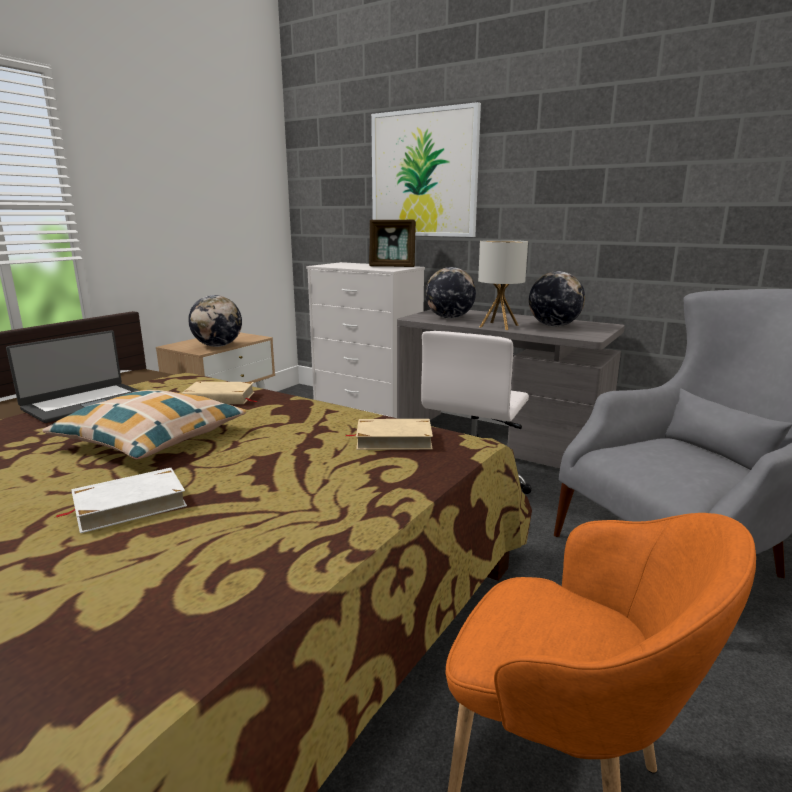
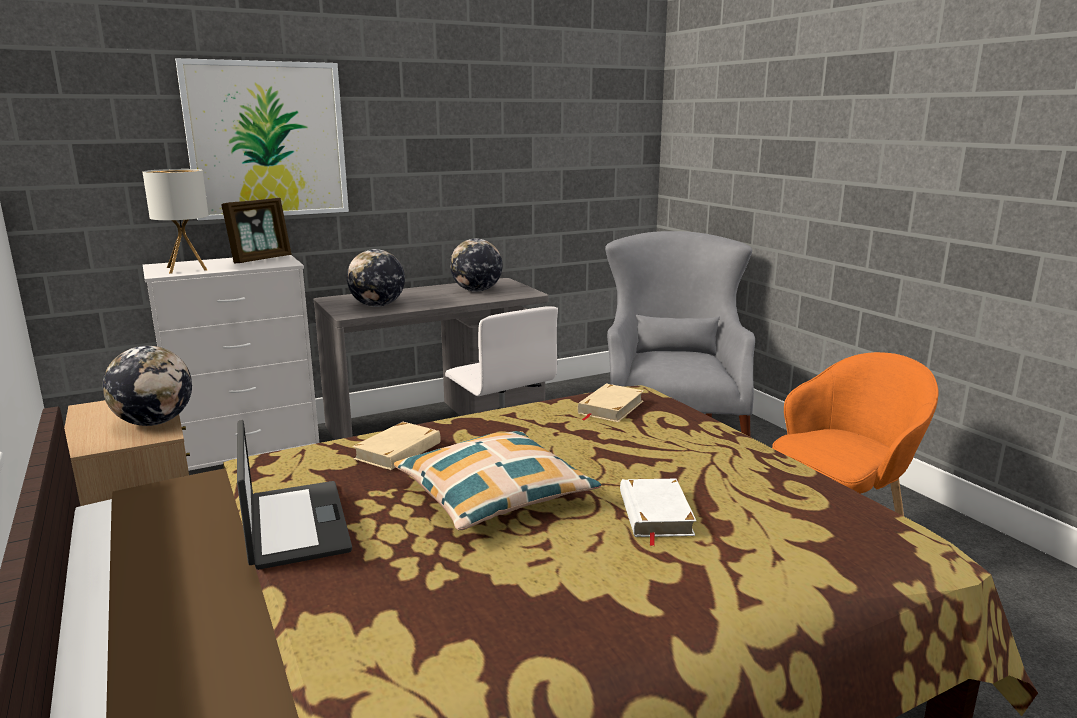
camera: 60 degrees left, 0 degrees up
(499, 326) = (445, 302): table lamp -> table lamp (187, 269)

